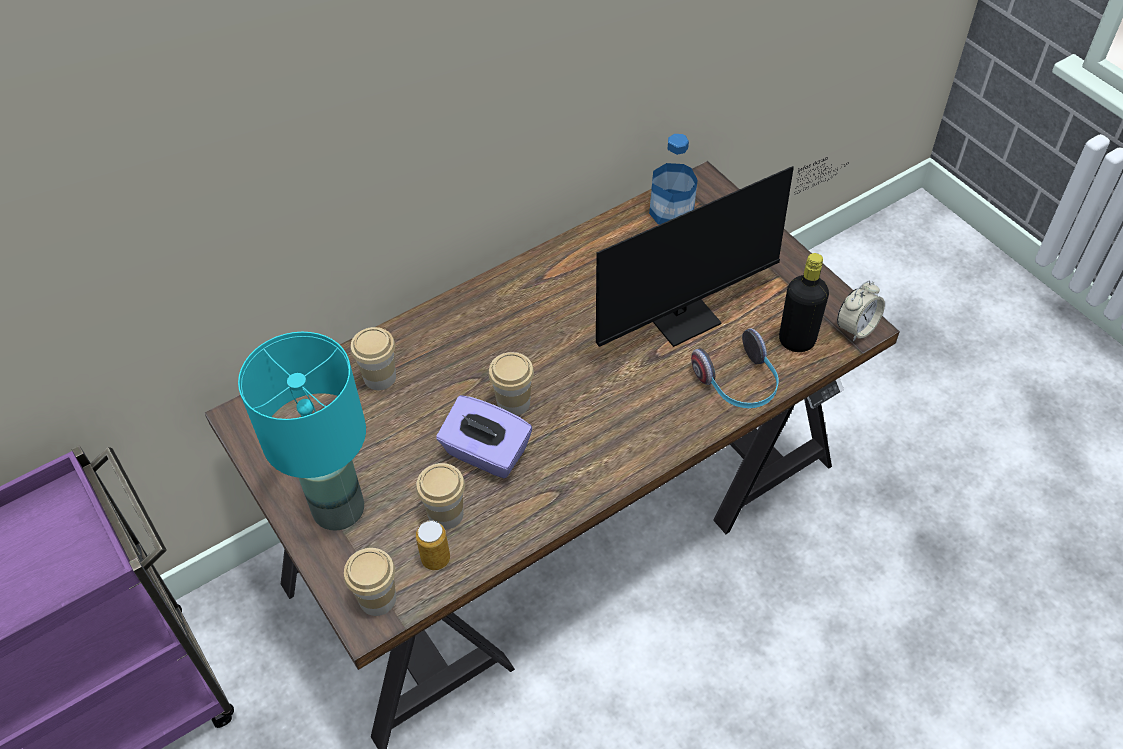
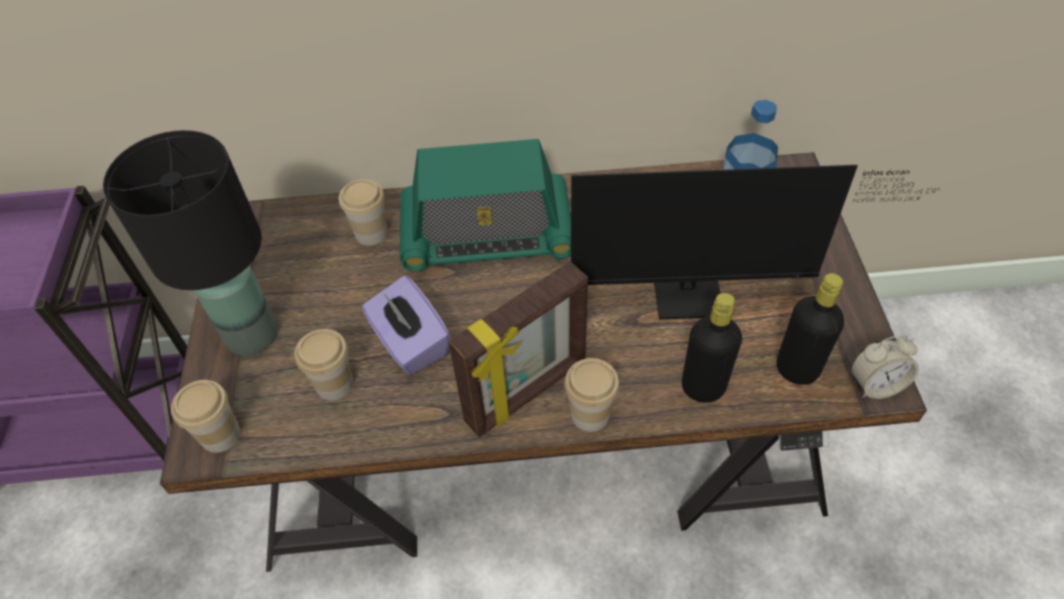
camera: 30 degrees right, 0 degrees up
(340, 509) = (253, 335): turquoise table lamp -> black table lamp
(435, 558) = (295, 422): can -> none
(485, 336) = (487, 234): none -> radio
(513, 402) = (468, 307): cup -> cup (590, 414)
(609, 448) = (527, 393): none -> picture frame
(738, 384) = (703, 387): headphones -> black bottle

